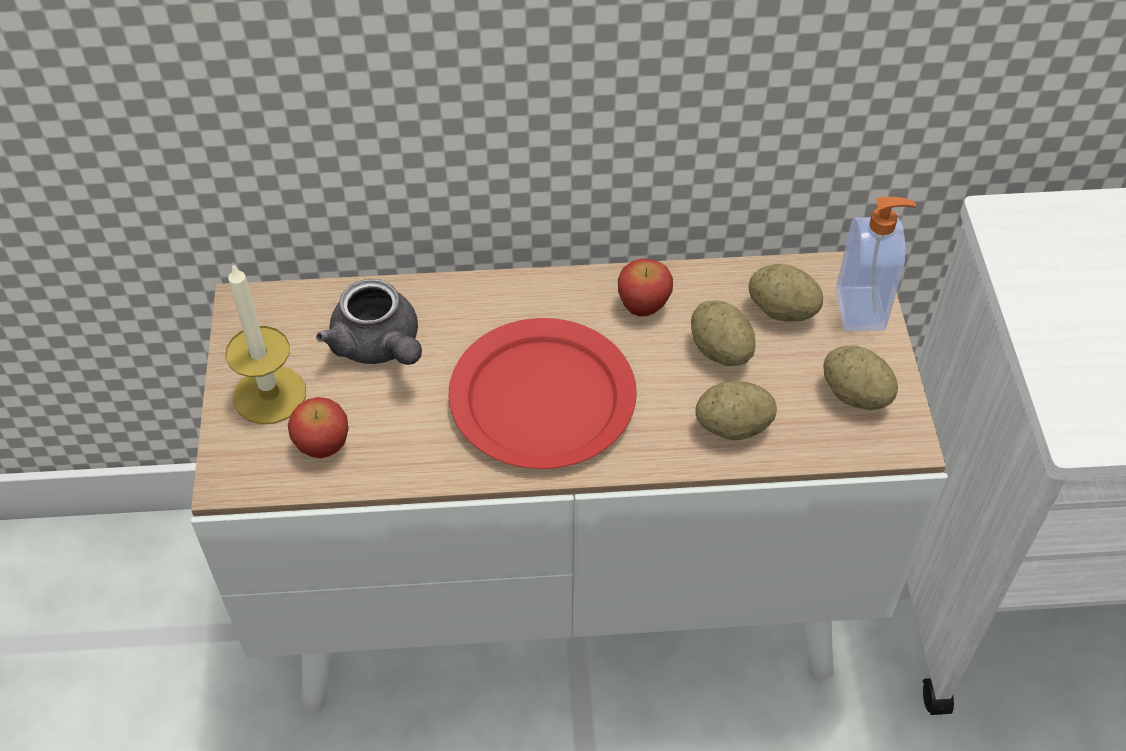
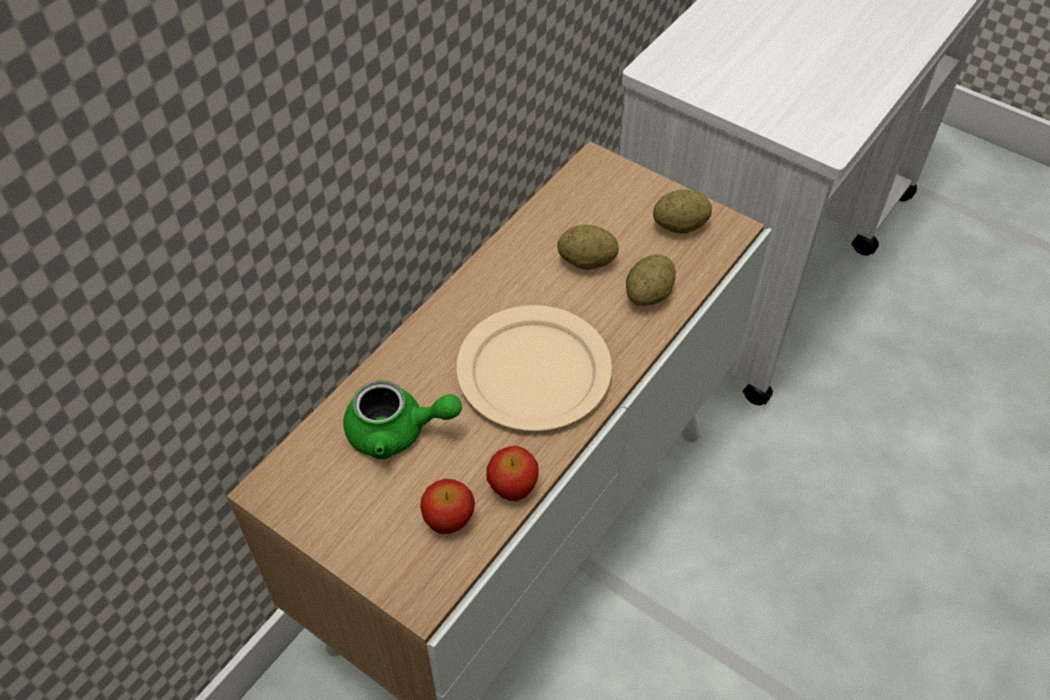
camera: 50 degrees left, 0 degrees up
(269, 394) = (370, 524): candle -> none
(379, 346) = (397, 432): grey teapot -> green teapot
(542, 397) = (532, 371): red plate -> beige plate
(643, 304) = (513, 272): apple -> apple (512, 486)
(782, 310) = (586, 214): potato -> none
(862, 309) = (623, 180): soap dispenser -> none

